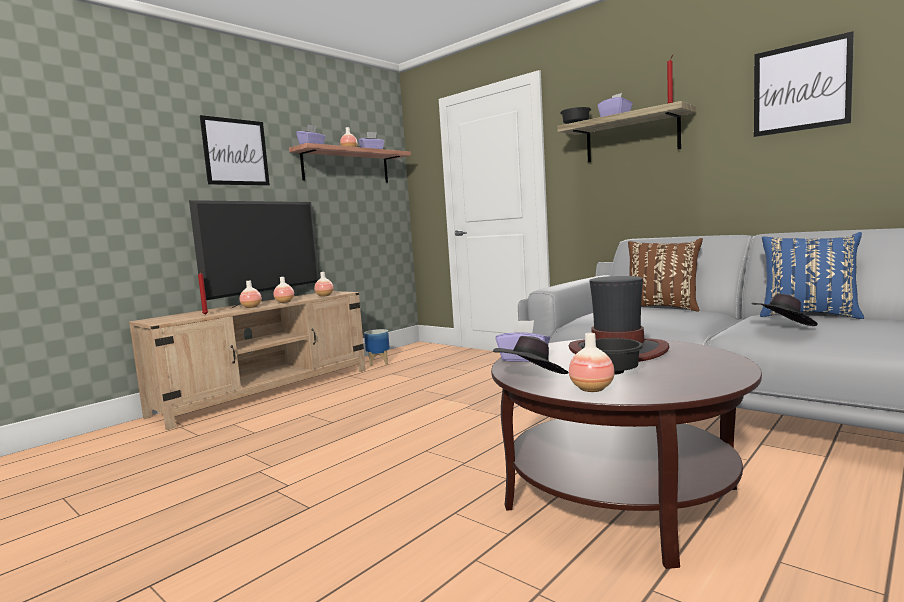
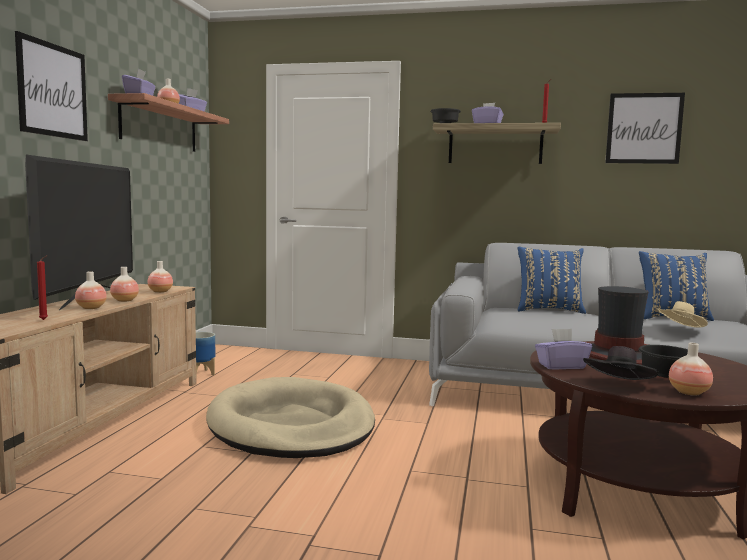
camera: 30 degrees left, 0 degrees up
(387, 406) = (291, 425): none -> beige dog bed
(662, 308) = (548, 310): brown pillow -> blue pillow
(783, 327) = (680, 328): black hat -> beige hat

